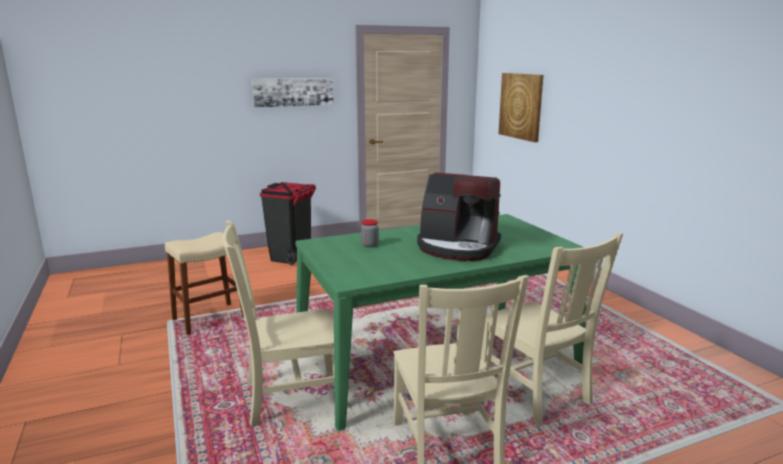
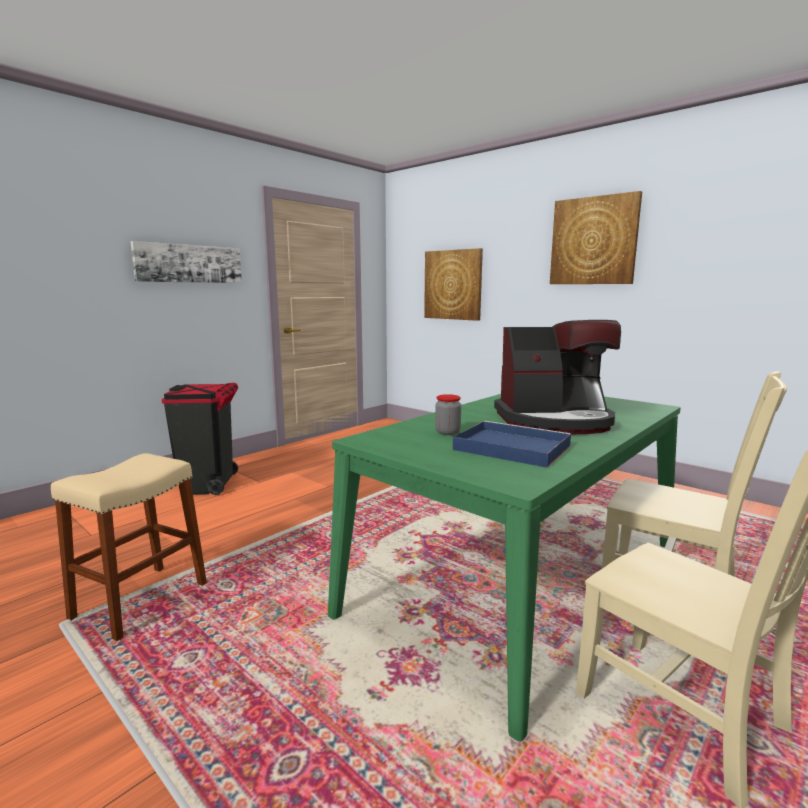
camera: 25 degrees left, 5 degrees down
(289, 397) = (389, 705): beige chair -> none
(386, 261) = (509, 447): none -> blue tray
(624, 78) = (593, 241): none -> picture

